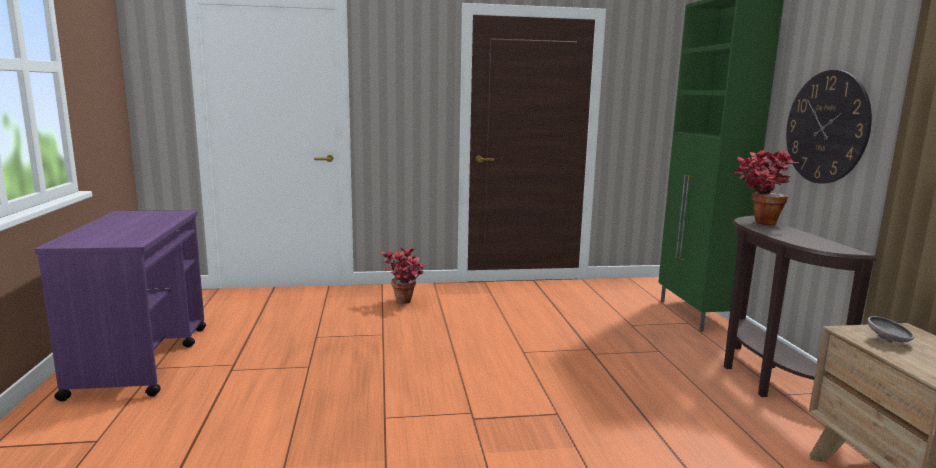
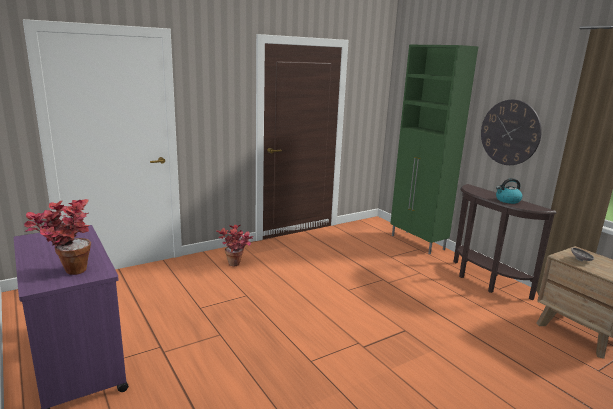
camera: 25 degrees left, 5 degrees up
(757, 223) = (477, 190): potted plant -> potted plant (67, 271)
(794, 236) = (507, 200): none -> kettle

